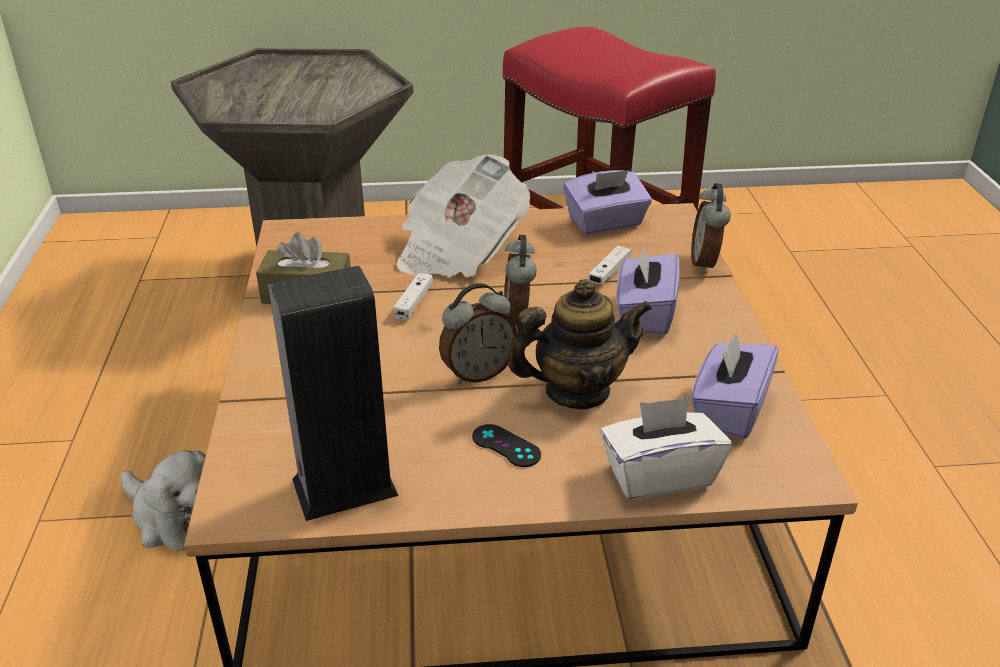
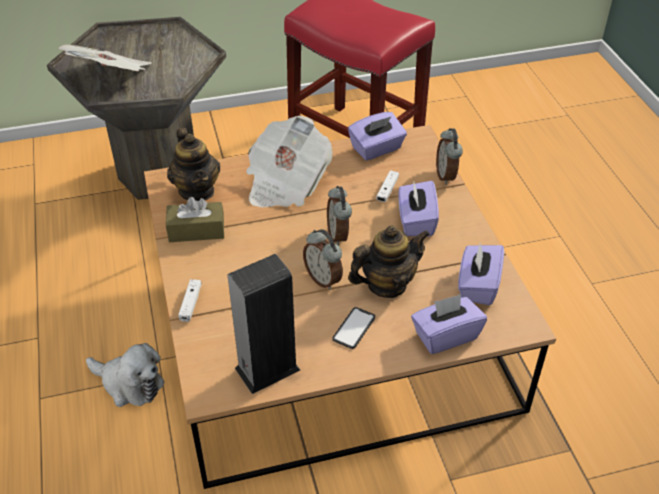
camera: 10 degrees left, 10 degrees up
(250, 100) = (112, 77): none -> newspaper
(327, 248) = (197, 191): none -> teapot
(414, 302) = (268, 229): white game controller -> white game controller (190, 304)
(478, 373) = (324, 279): alarm clock -> alarm clock turned 90 degrees clockwise
(506, 446) = (354, 328): black game controller -> phone
(659, 475) = (445, 335): white tissue box -> purple tissue box

